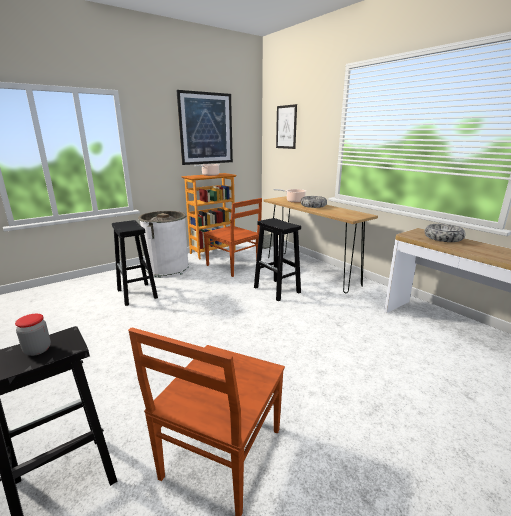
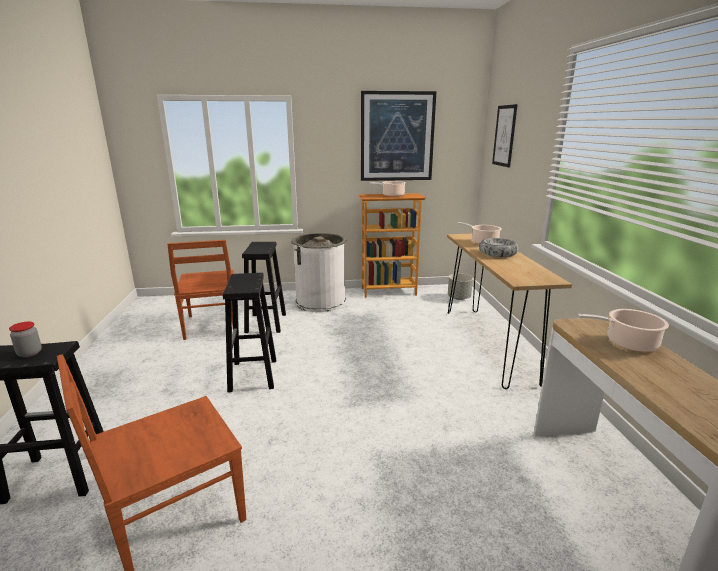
camera: 30 degrees right, 0 degrees up
(233, 266) = (394, 315): brown chair -> brown chair (211, 325)
(277, 290) = (415, 359): black stool -> black stool (253, 375)
(443, 238) = (628, 343): bowl -> cooking pot

